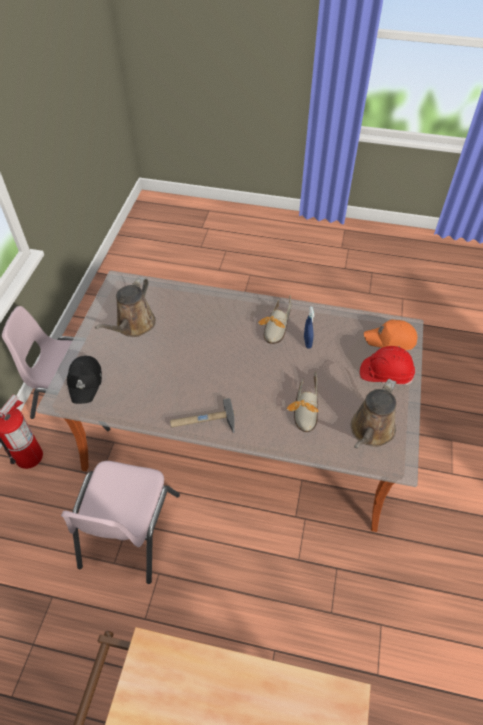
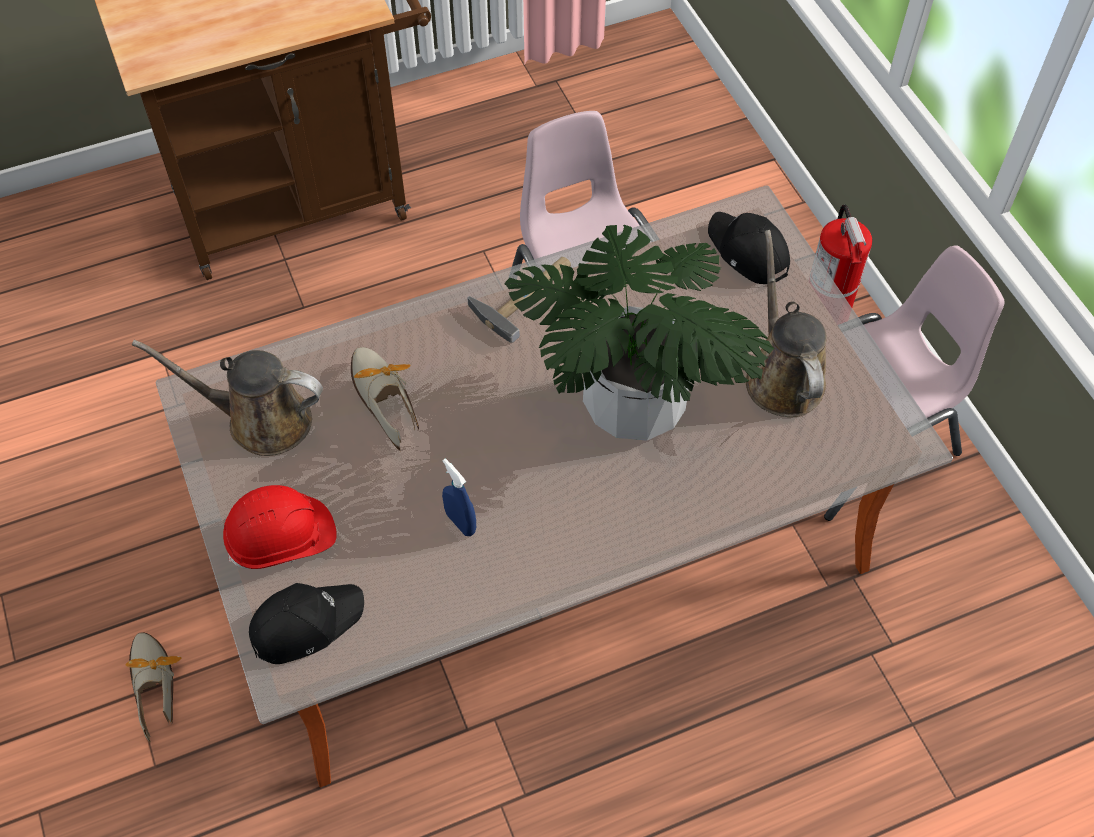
camera: 145 degrees right, 5 degrees up
(201, 348) = (634, 402): none -> potted plant
(276, 328) = (538, 519): shoe -> shoe (153, 682)
(370, 431) = (260, 420): brown watering can -> brown watering can turned 75 degrees counterclockwise
(391, 340) = (305, 623): orange cap -> black cap

